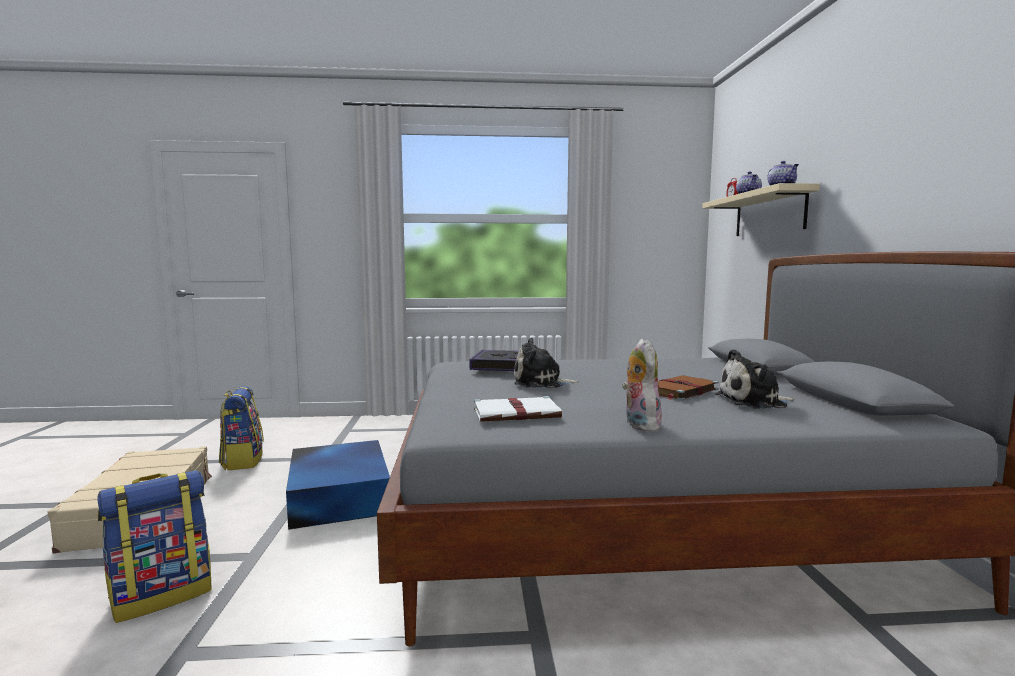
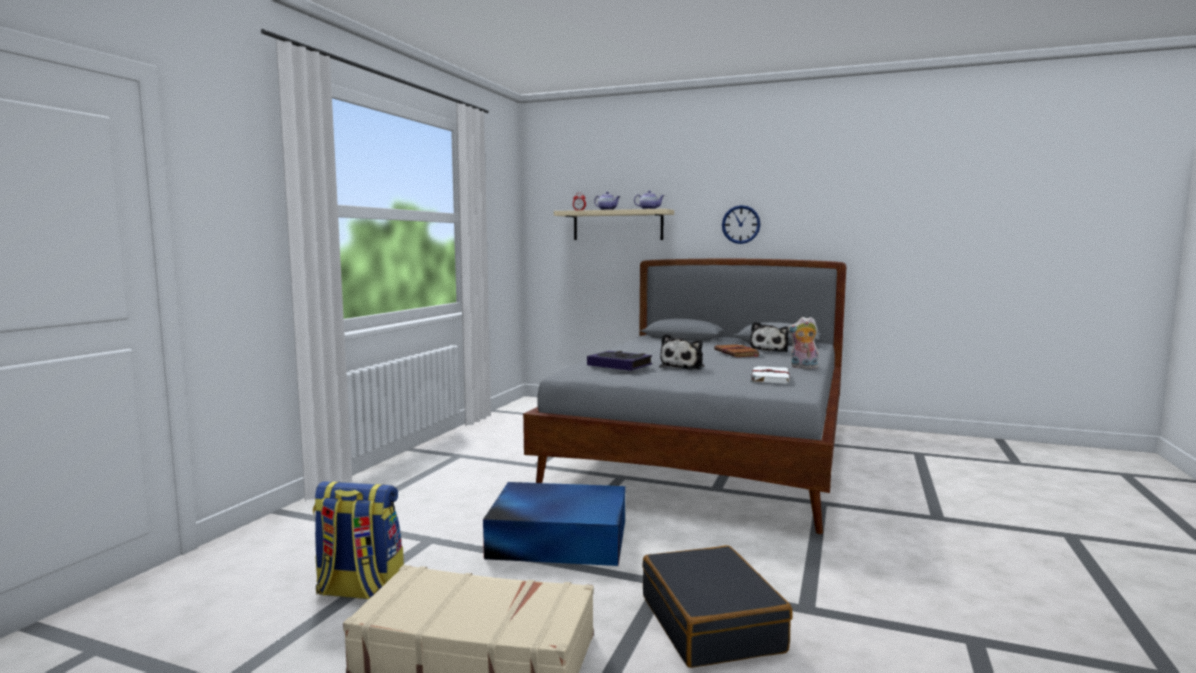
camera: 65 degrees left, 0 degrees up
(163, 594) = (711, 623): backpack -> black suitcase
(895, 193) = (741, 224): none -> wall clock

